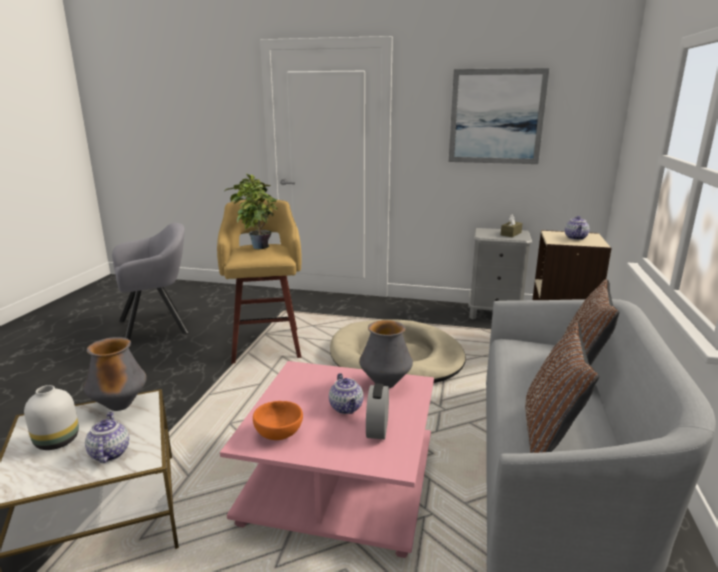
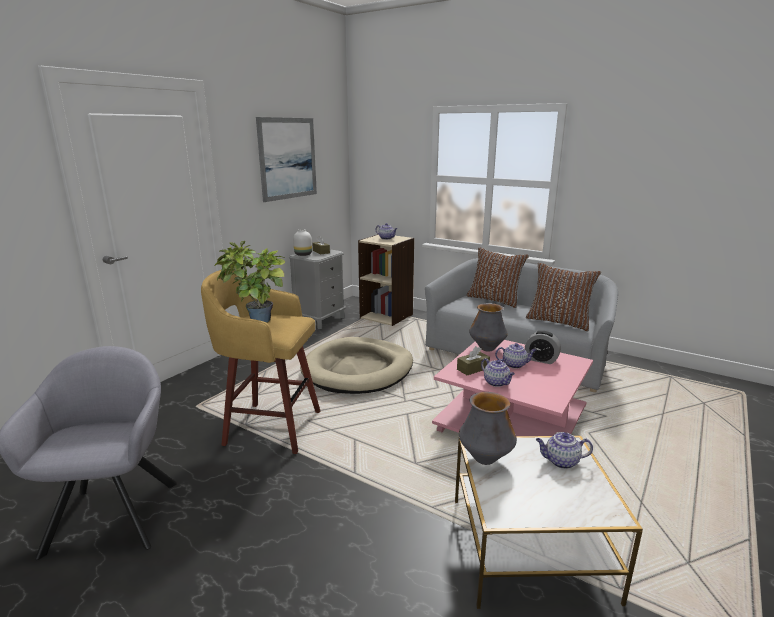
camera: 70 degrees left, 0 degrees up
(58, 441) = (541, 492): white vase -> white vase (303, 254)
(277, 433) = (542, 390): orange bowl -> none
(286, 399) = (497, 383): none -> teapot
(317, 380) = (473, 369): none -> brown tissue box

